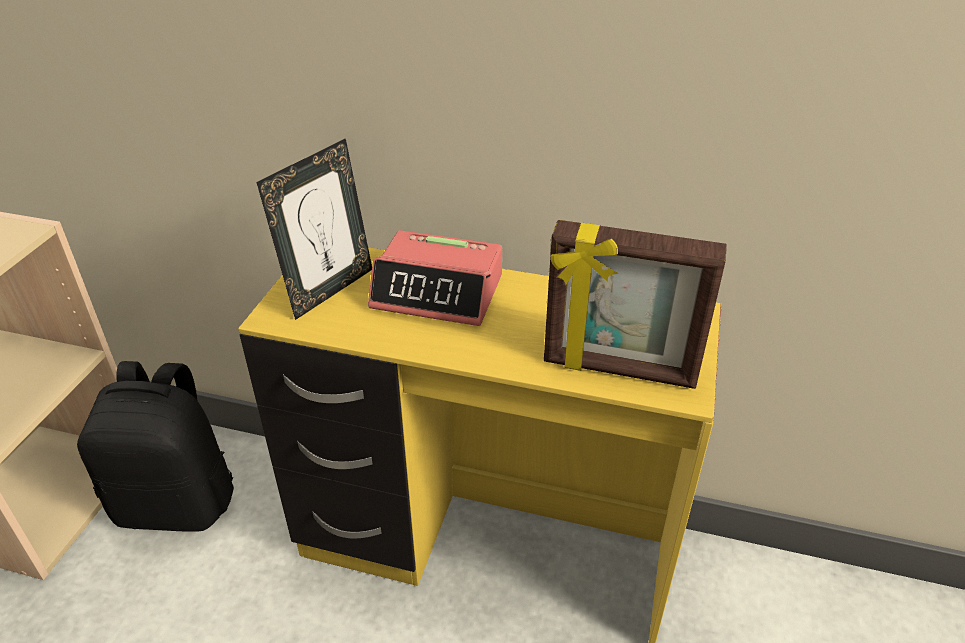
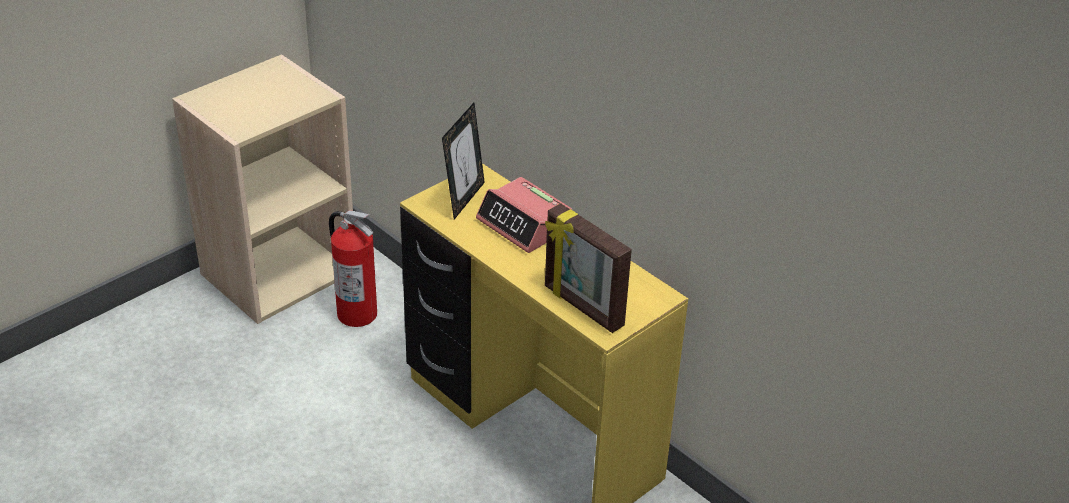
camera: 30 degrees right, 0 degrees up
(178, 502) = (357, 313): black backpack -> fire extinguisher
(329, 290) = (464, 199): picture frame -> picture frame turned 45 degrees counterclockwise

